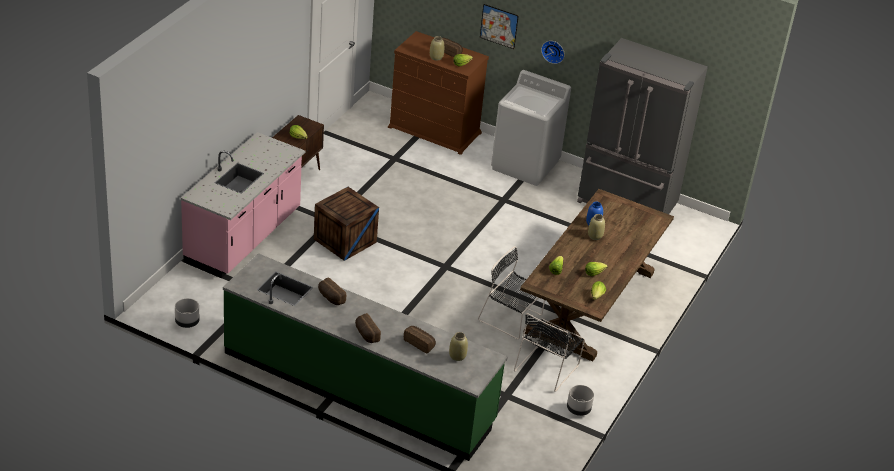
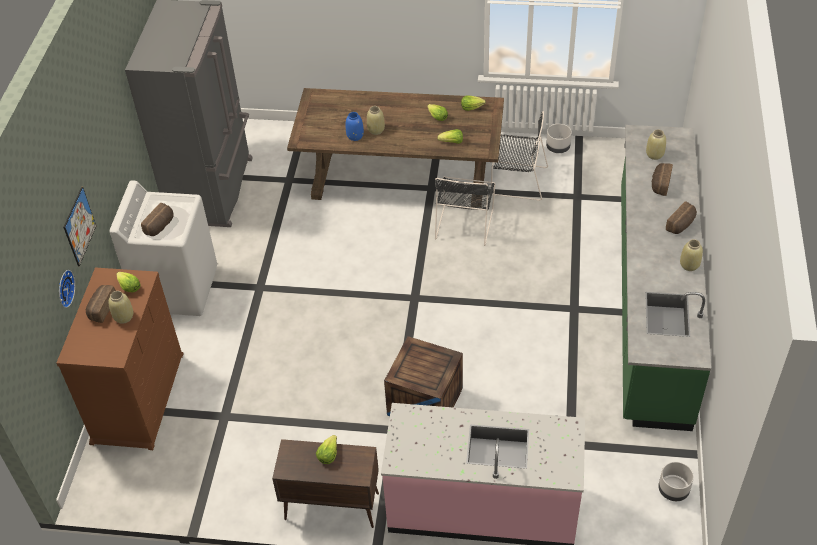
camera: 105 degrees left, 10 degrees up
(321, 319) = (689, 265): none -> beige vase
(330, 298) = (651, 271): bread -> bread (160, 226)
(553, 51) = (108, 172): wall clock -> wall clock (64, 288)

